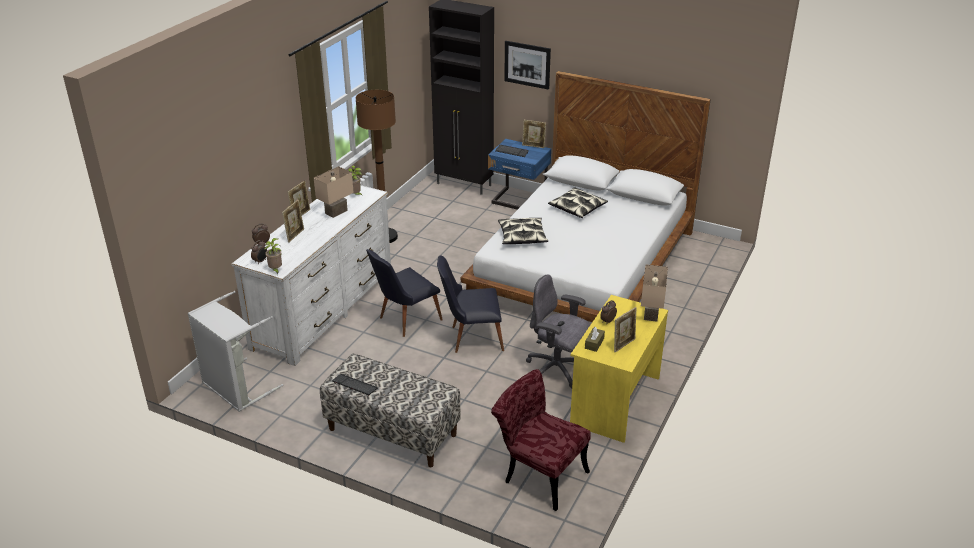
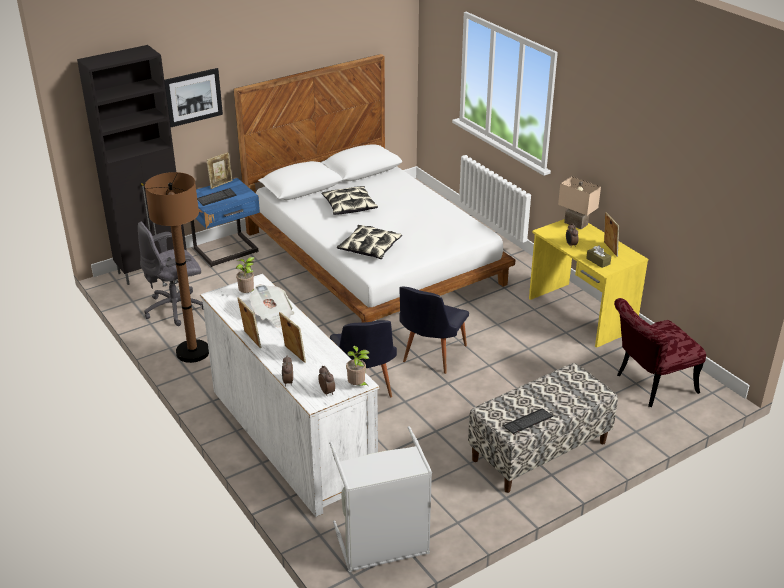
camera: 60 degrees left, 0 degrees up
(336, 212) = (272, 315): beige table lamp -> newspaper
(557, 370) = (519, 327): grey office chair -> grey office chair (176, 308)

